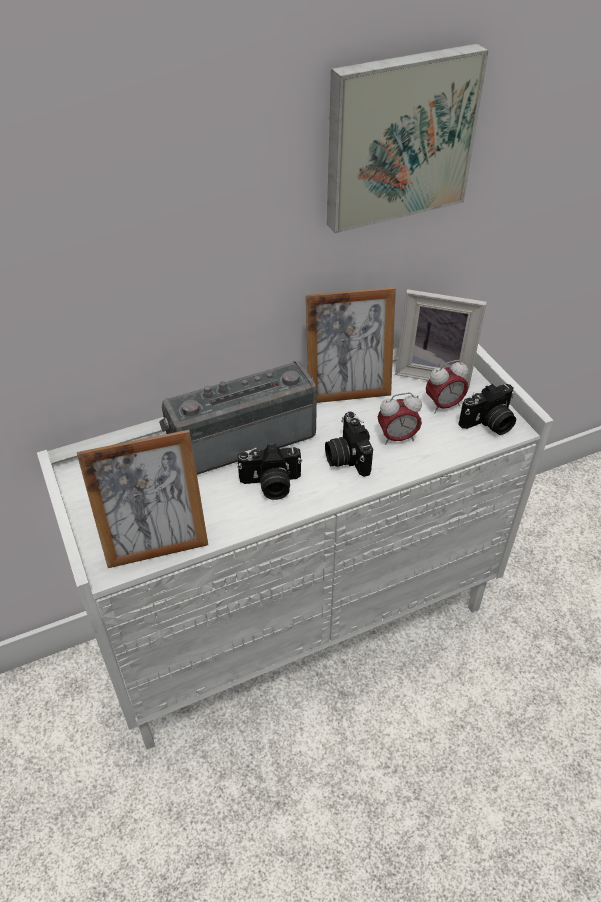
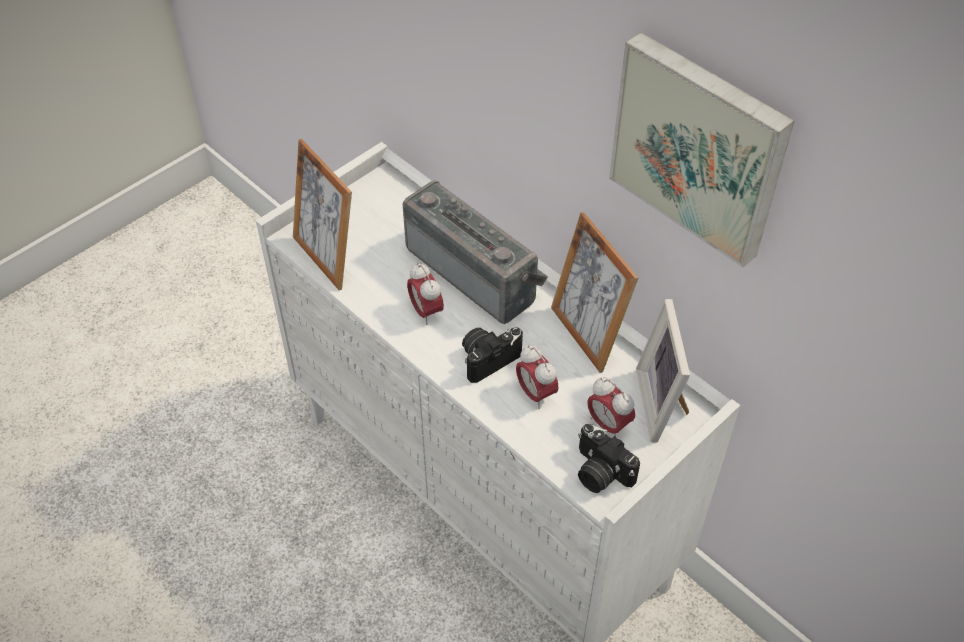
camera: 70 degrees right, 5 degrees up
(271, 485) = (426, 311): camera -> alarm clock

